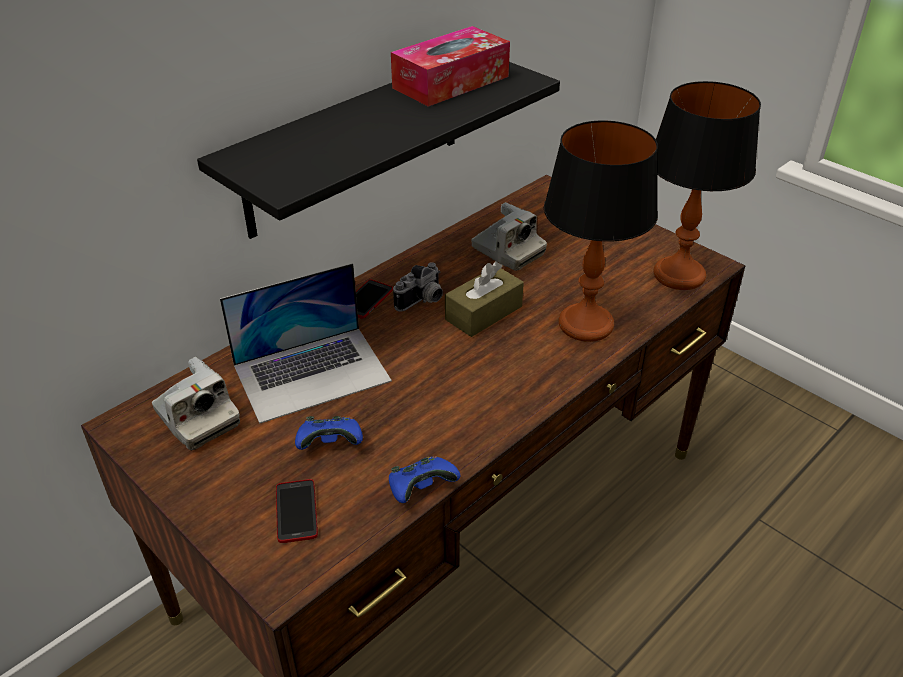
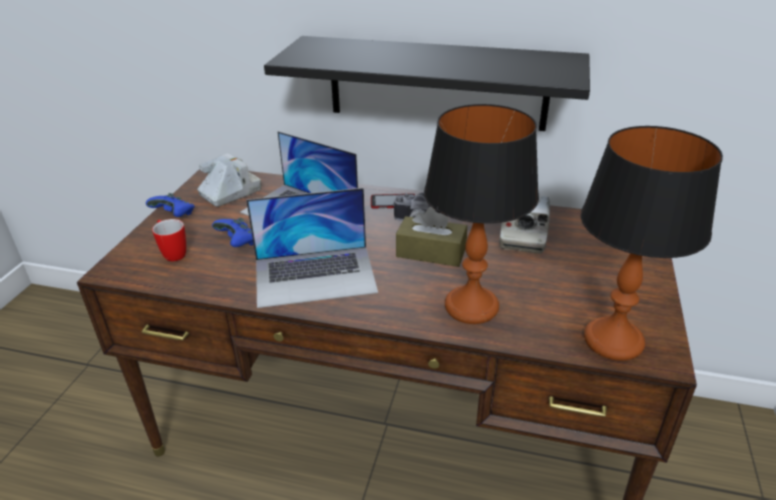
camera: 60 degrees right, 5 degrees down
(197, 418) = (230, 193): camera -> camera turned 150 degrees counterclockwise
(296, 511) = (172, 253): phone -> mug
(421, 489) = (218, 292): blue game controller -> blue game controller (175, 215)
(451, 82) = (512, 59): tissue box -> none
(454, 403) = (315, 275): none -> laptop

